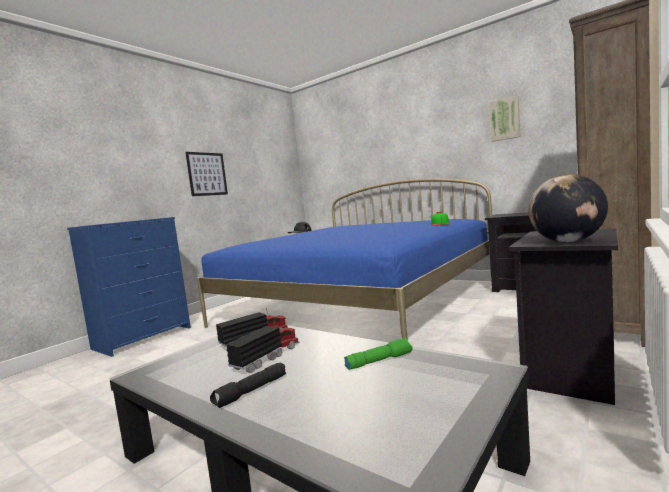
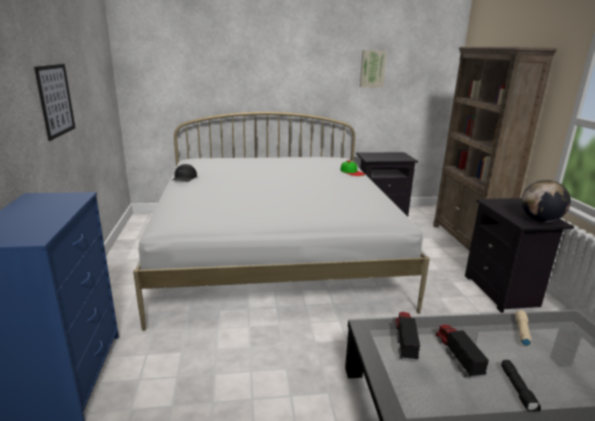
camera: 45 degrees left, 15 degrees up
(360, 303) = (275, 252): blue bed -> white bed
(379, 361) = (521, 331): green flashlight -> beige flashlight

